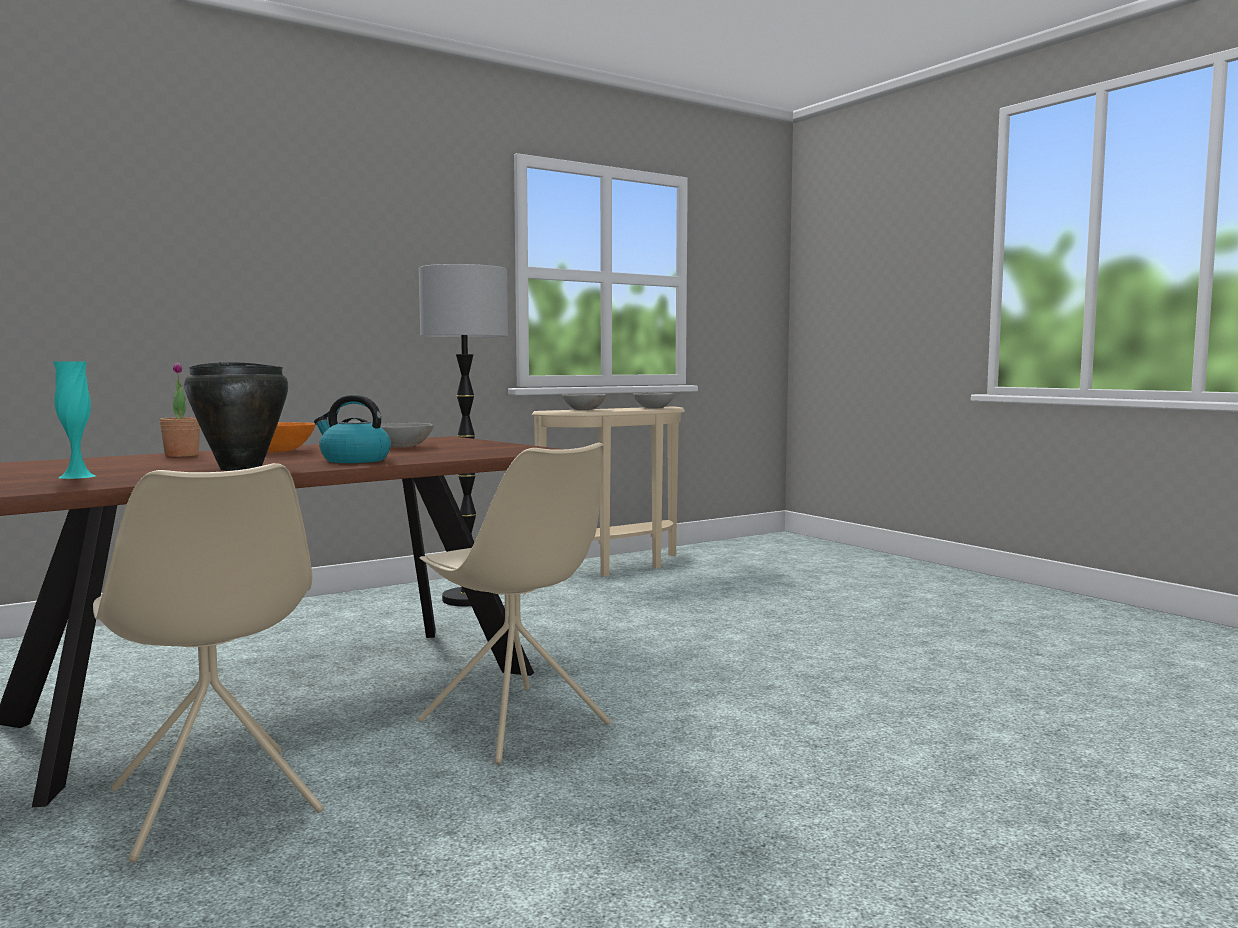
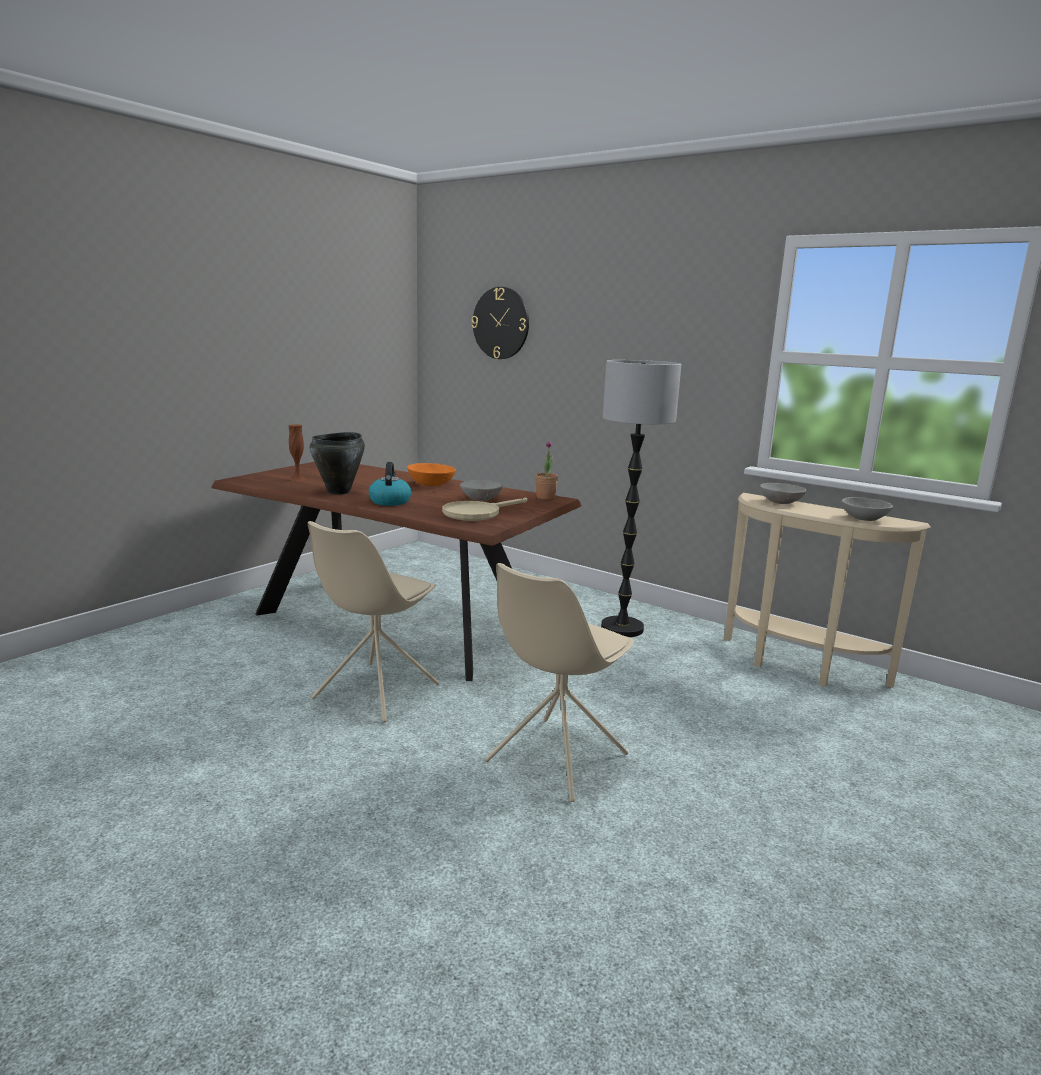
camera: 70 degrees right, 10 degrees up
(77, 476) = (298, 479): turquoise vase -> brown vase
(113, 218) = (501, 323): none -> wall clock
(182, 455) = (398, 476): potted plant -> potted plant (545, 497)
(214, 803) = (259, 644): beige chair -> beige chair (555, 759)
(475, 449) = (477, 513): none -> beige frying pan

